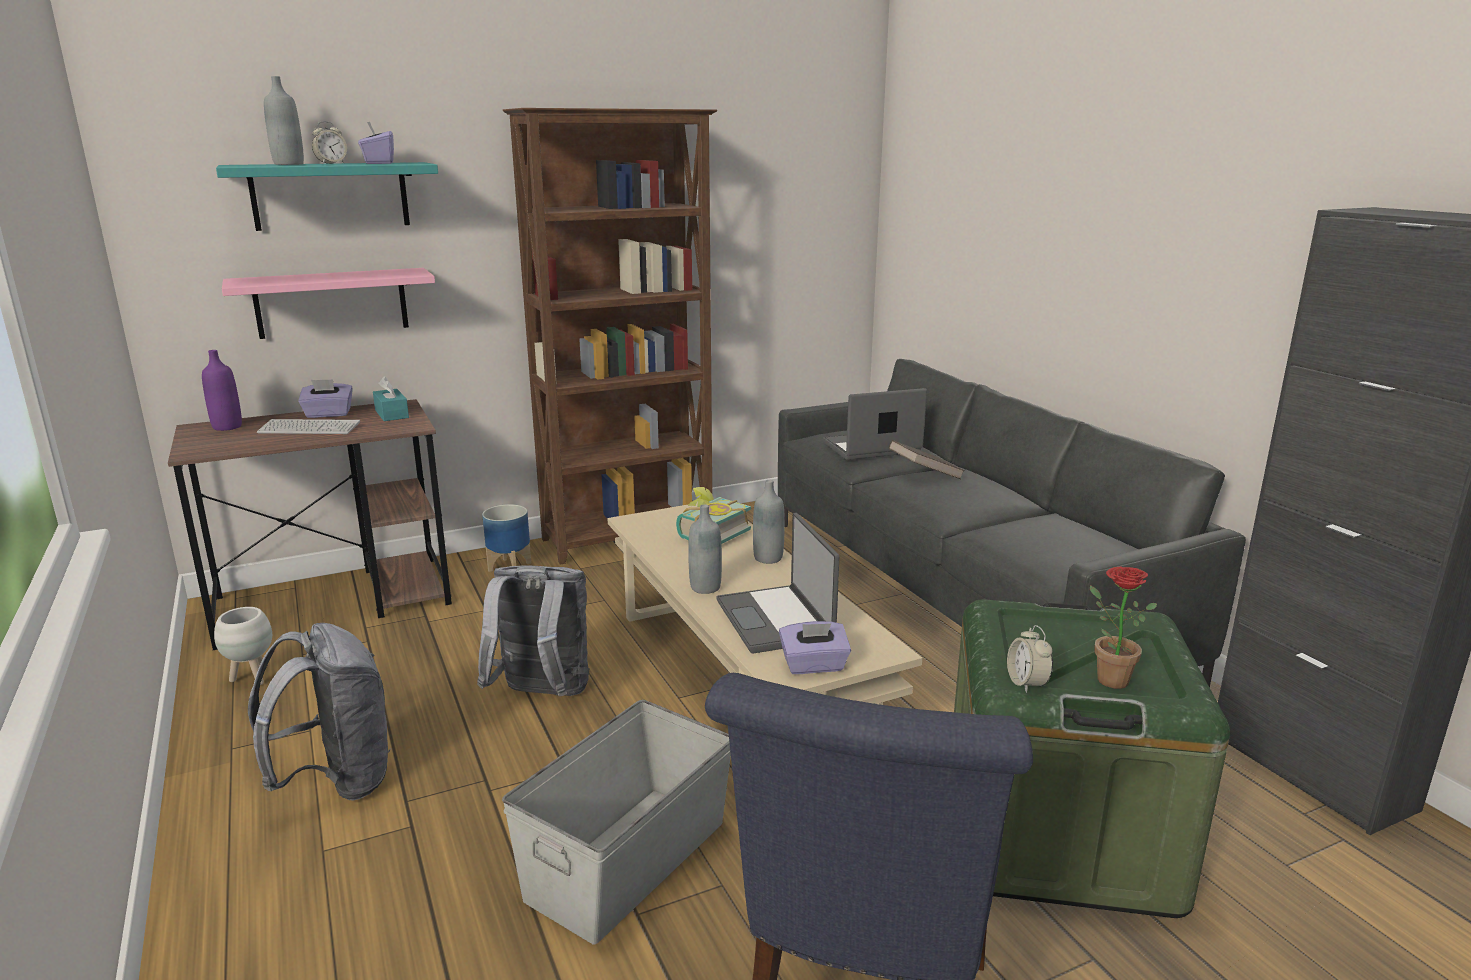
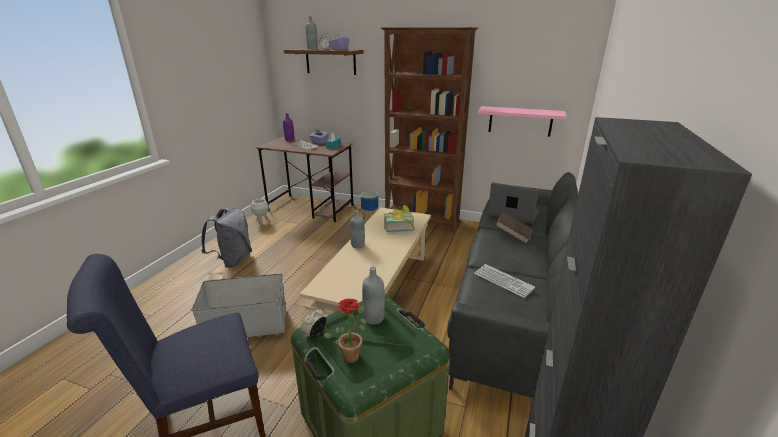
camera: 45 degrees right, 5 degrees up
(330, 196) = (330, 61): turquoise shelf -> brown shelf
(331, 303) = (328, 102): pink shelf -> pink shelf (520, 121)
(542, 696) = (309, 263): grey backpack -> none
(768, 558) = (399, 244): grey bottle -> grey bottle (373, 318)
(776, 620) = (354, 268): laptop -> none
(814, 666) = (331, 290): purple tissue box -> none
(1031, 531) = (503, 281): none -> keyboard

